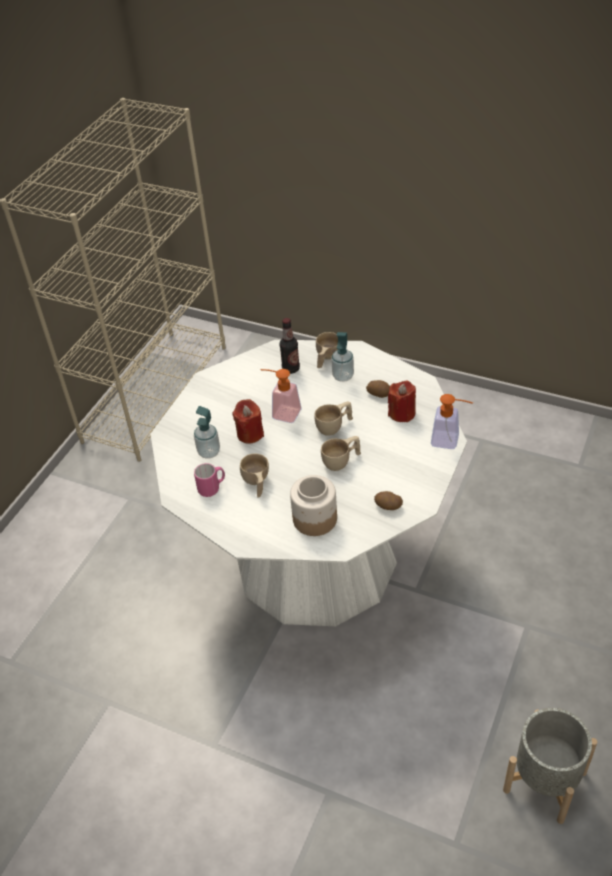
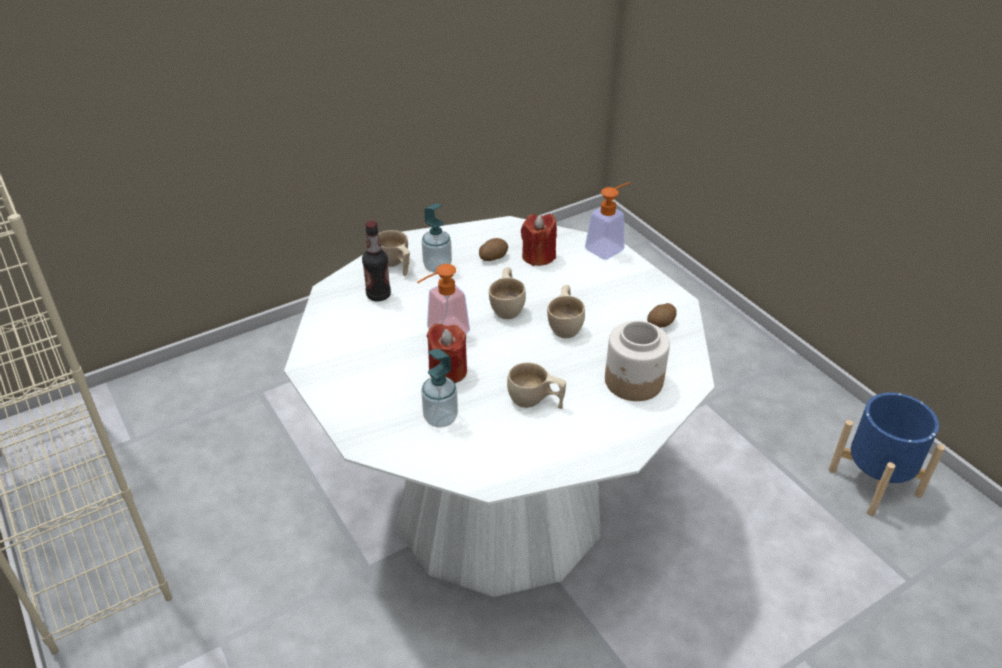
camera: 60 degrees left, 5 degrees down
(212, 488) = (505, 441): pink mug -> none
(545, 781) = (875, 482): grey planter -> blue planter

